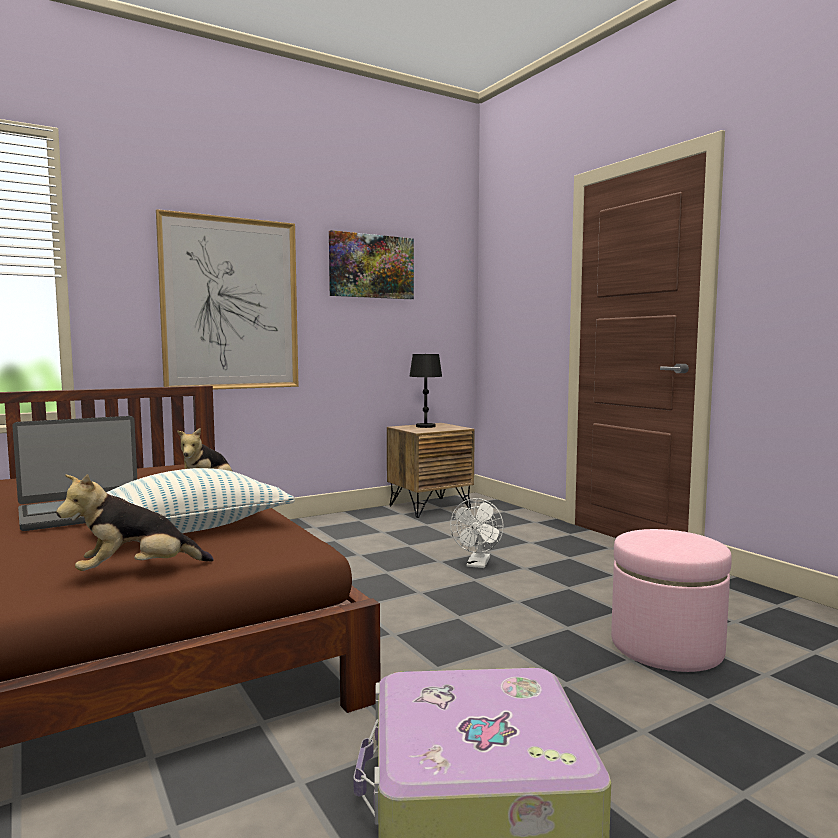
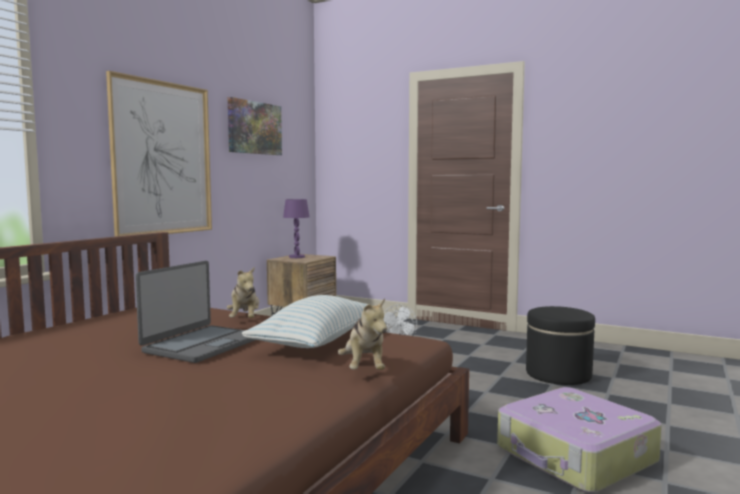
camera: 30 degrees left, 0 degrees up
(136, 572) = (364, 369): plush toy -> plush toy turned 45 degrees counterclockwise
(425, 426) = (297, 257): black table lamp -> purple table lamp
(666, 646) = (558, 374): pink ottoman -> black ottoman

